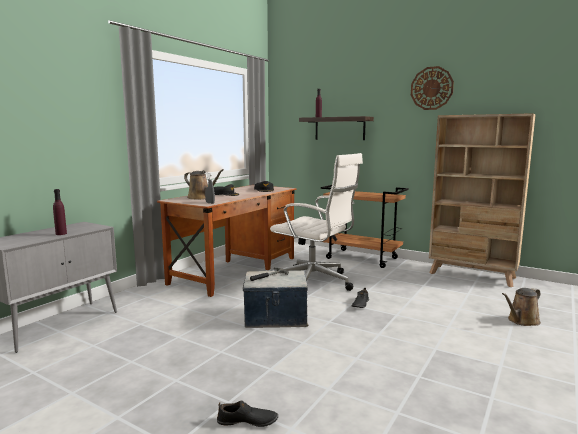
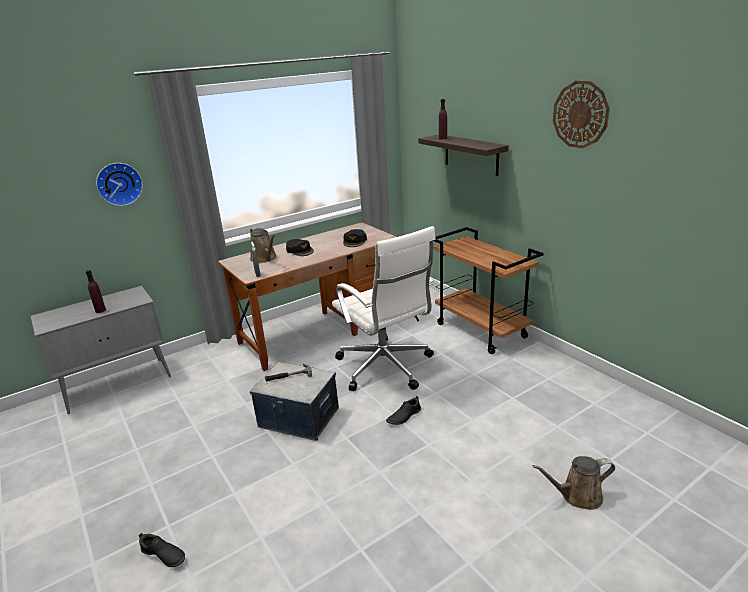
camera: 25 degrees right, 15 degrees up
(78, 117) = (119, 183): none -> wall clock
(472, 276) = (599, 392): beige bookcase -> none

